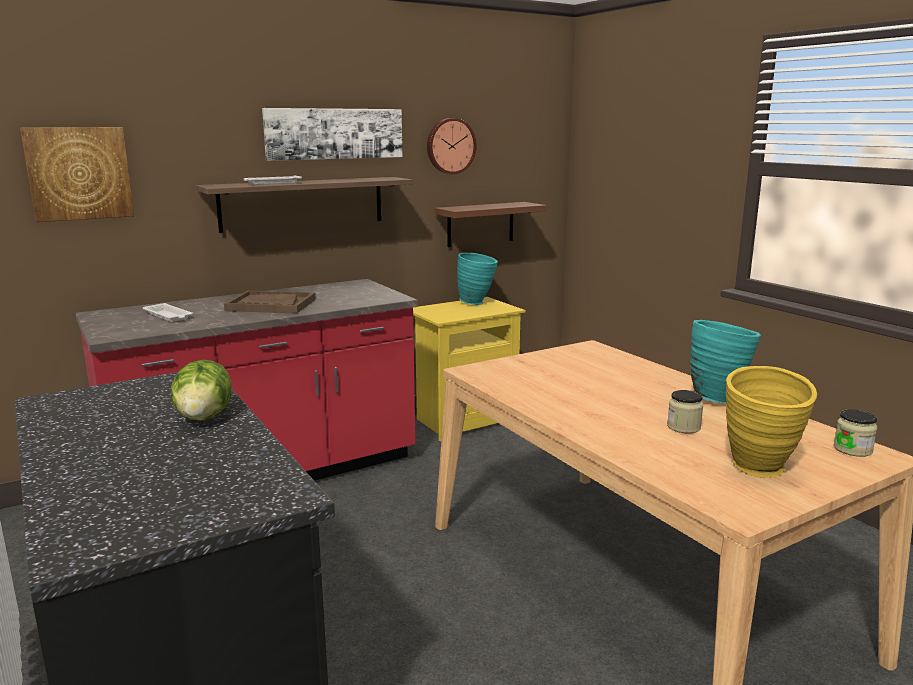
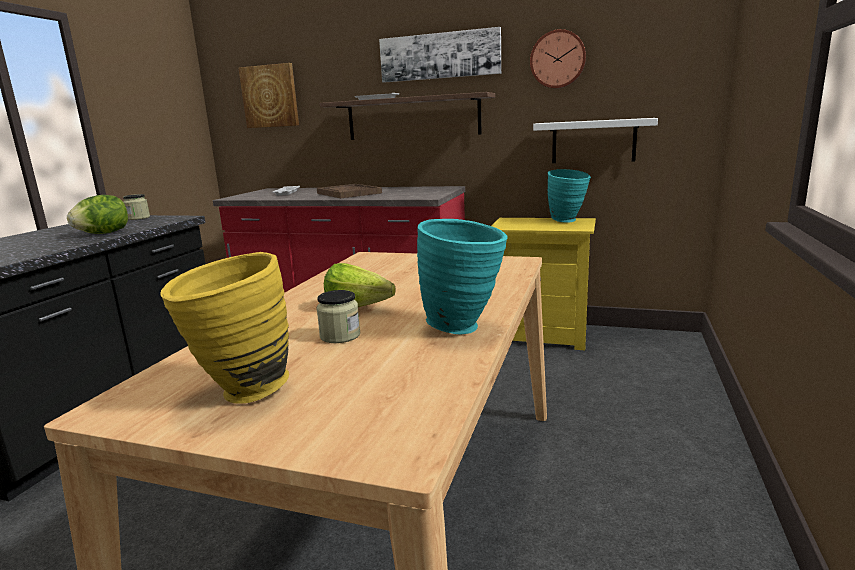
camera: 50 degrees right, 0 degrees up
(480, 224) = (593, 141): brown shelf -> white shelf
(630, 408) = (362, 308): none -> lettuce
(852, 449) = (396, 428): jar -> jar (138, 218)

